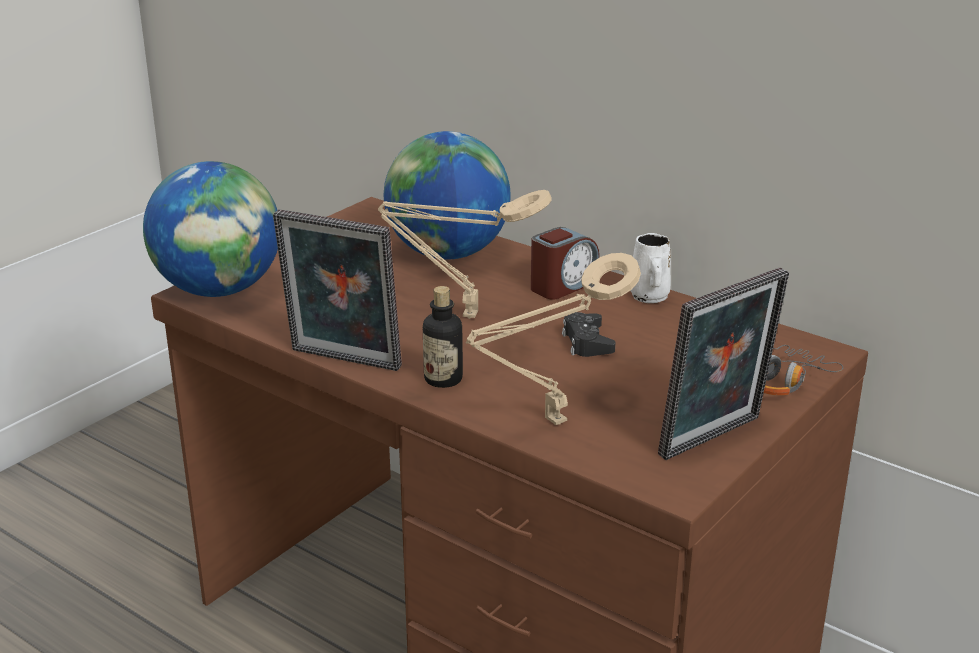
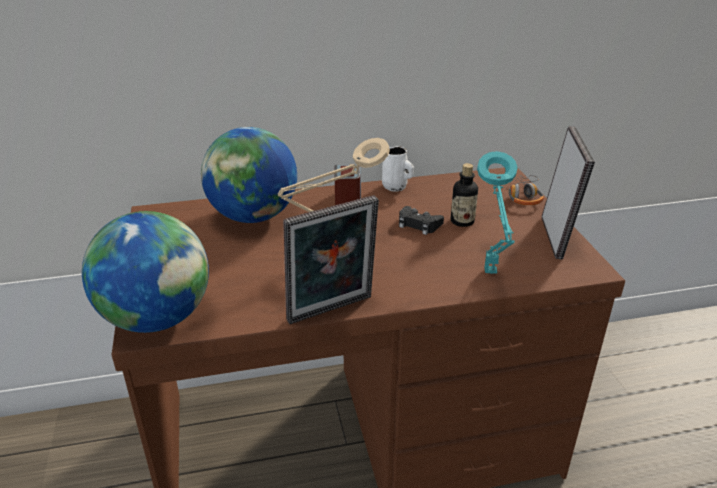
camera: 50 degrees left, 5 degrees up
(443, 379) = (401, 285): bottle -> bottle (462, 221)
(550, 423) = (490, 274): beige table lamp -> turquoise table lamp

